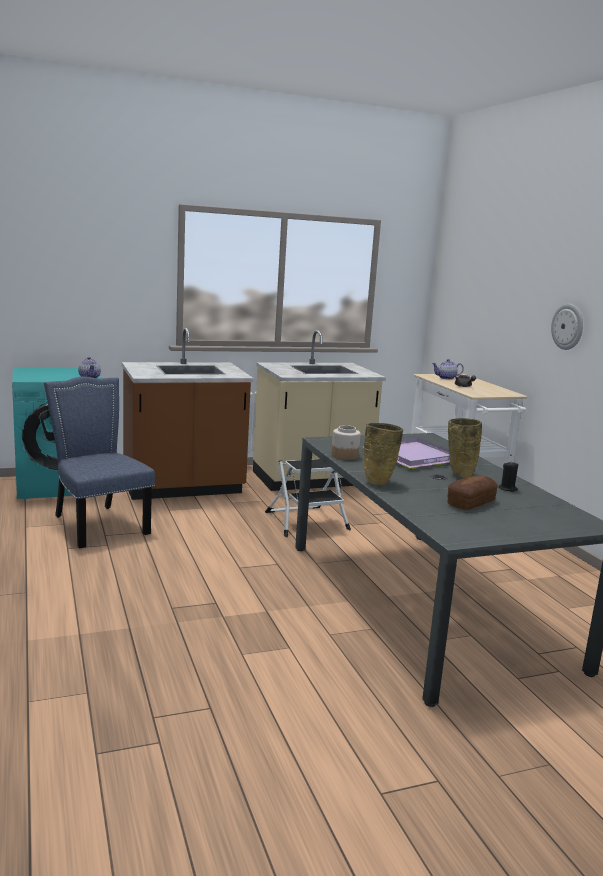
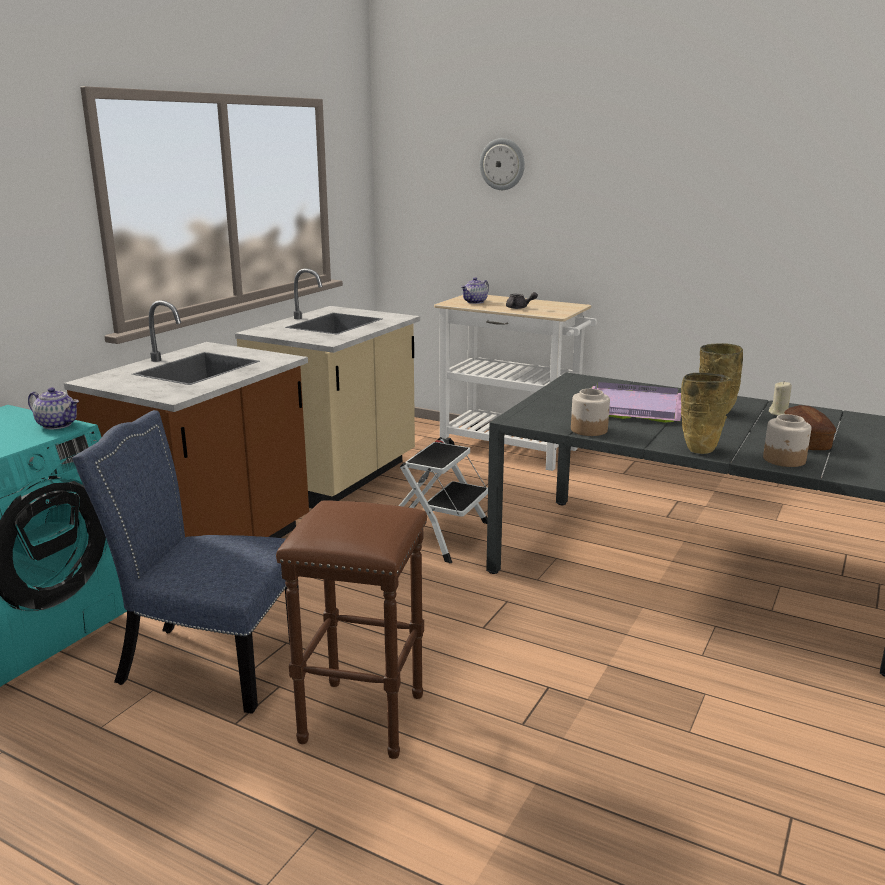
camera: 40 degrees left, 5 degrees up
(115, 569) = (360, 715): none -> brown stool
(416, 503) = (784, 460): none -> jar
(507, 489) = (779, 413): black candle -> beige candle
(568, 326) = (641, 216): wall clock -> wall clock (502, 164)

